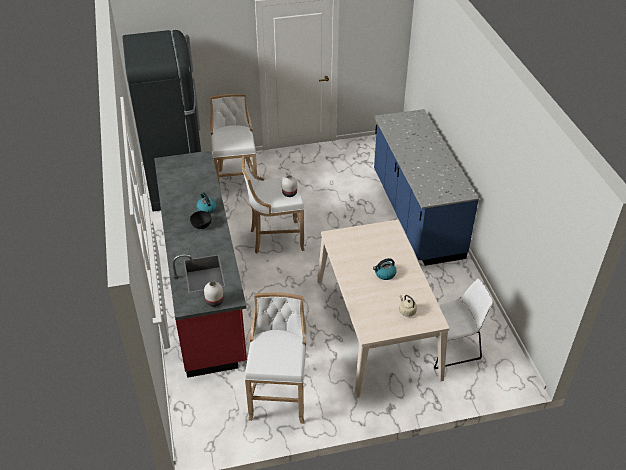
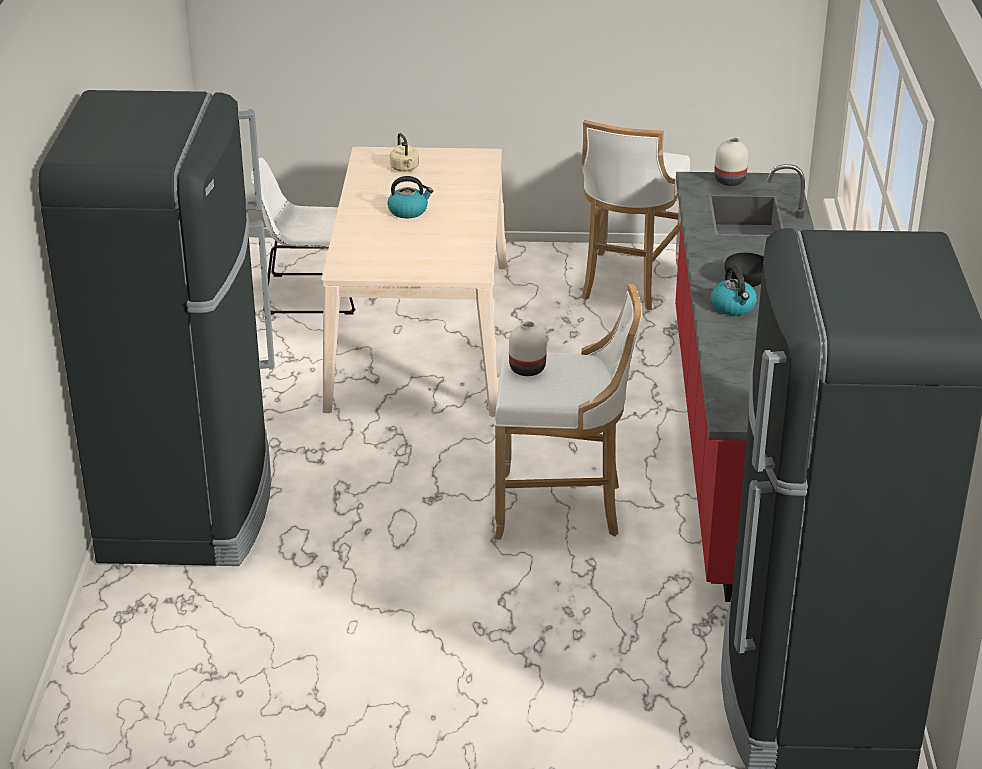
camera: 165 degrees left, 10 degrees down
(236, 181) = (630, 681): white stool -> none
(415, 214) = (189, 507): blue counter -> black fridge

